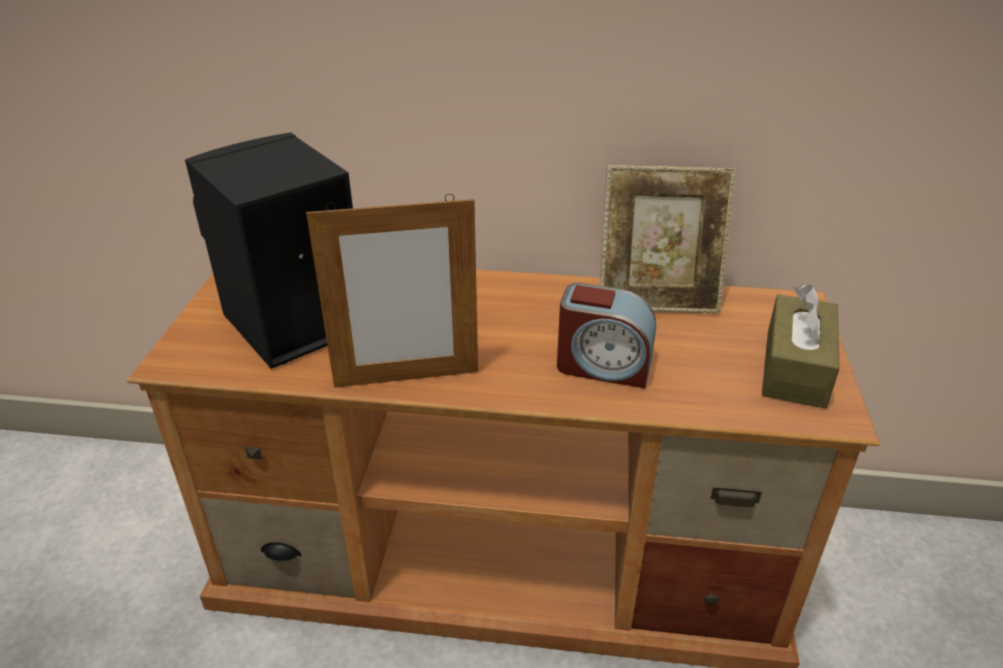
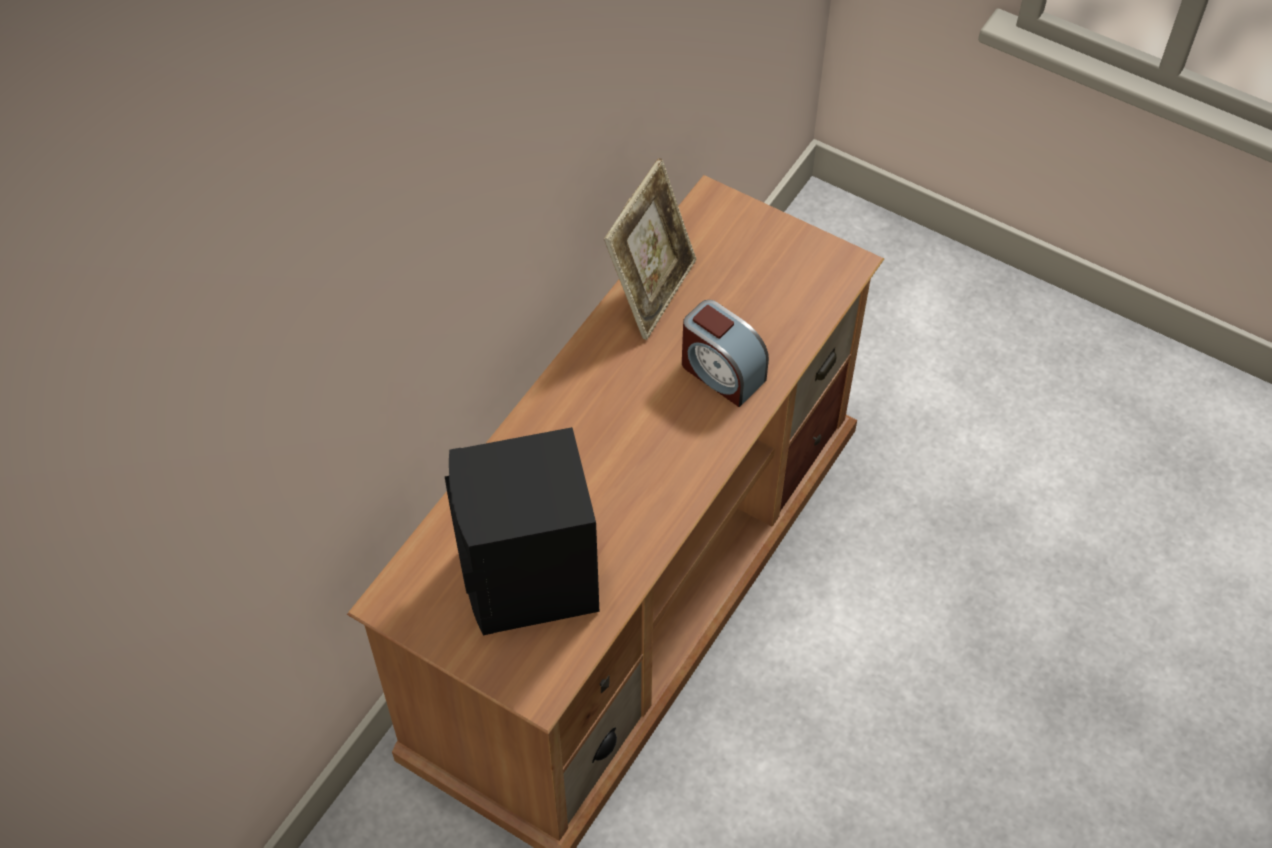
camera: 65 degrees left, 20 degrees up
(407, 378) = (665, 513): picture frame -> none
(603, 366) = (721, 372): alarm clock -> alarm clock turned 90 degrees clockwise
(795, 368) = (788, 254): brown tissue box -> none

